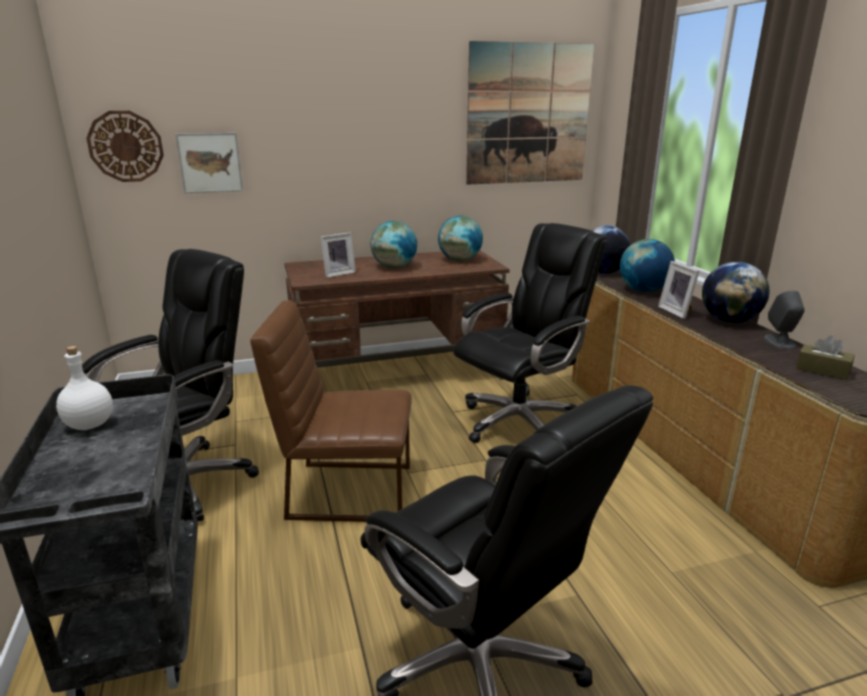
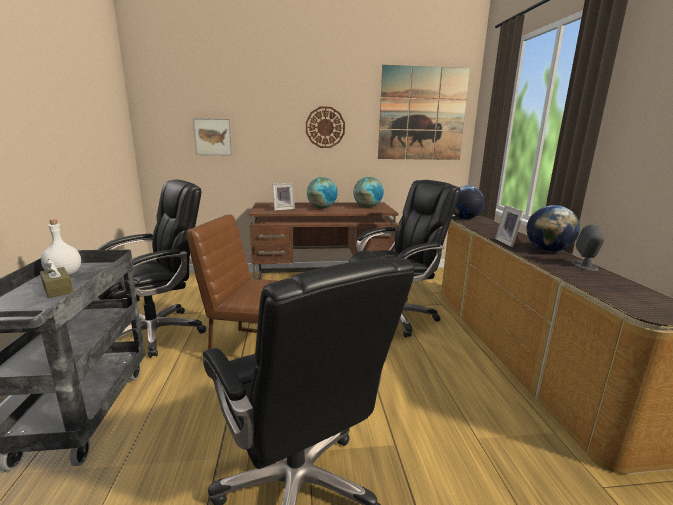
camera: 10 degrees right, 5 degrees down
(126, 146) = (163, 124): wall clock -> wall clock (325, 127)
(643, 290) = (488, 229): globe -> none
(822, 370) = (615, 286): brown tissue box -> brown tissue box (58, 289)

